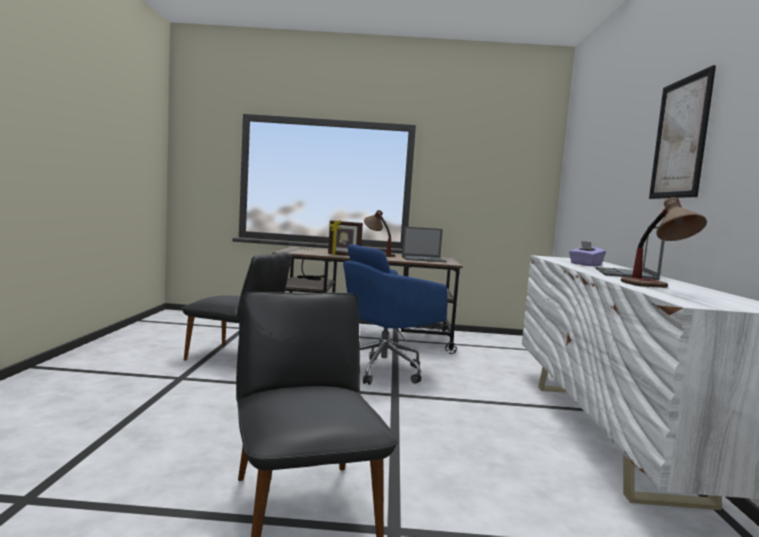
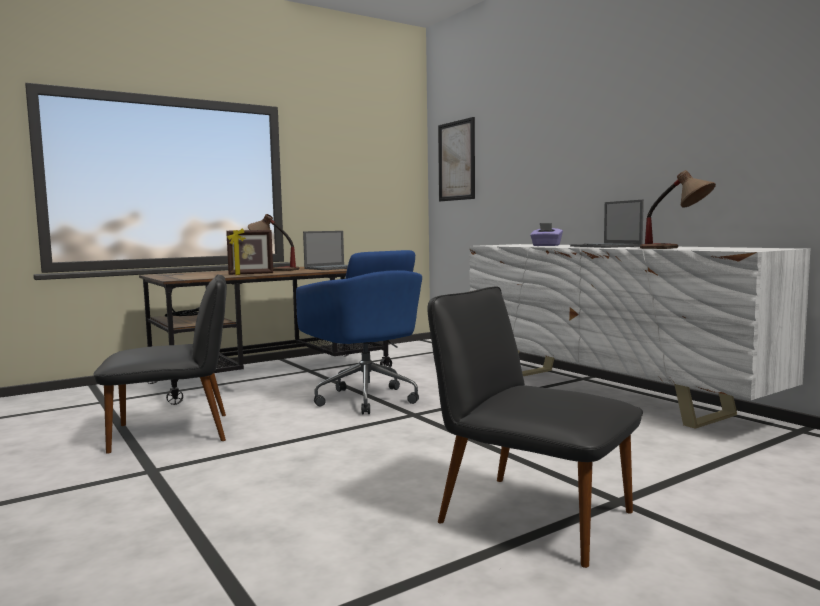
camera: 35 degrees left, 0 degrees up
(386, 371) = (363, 398): blue office chair -> blue office chair turned 60 degrees counterclockwise
(680, 138) = (618, 123): picture -> picture (456, 161)

